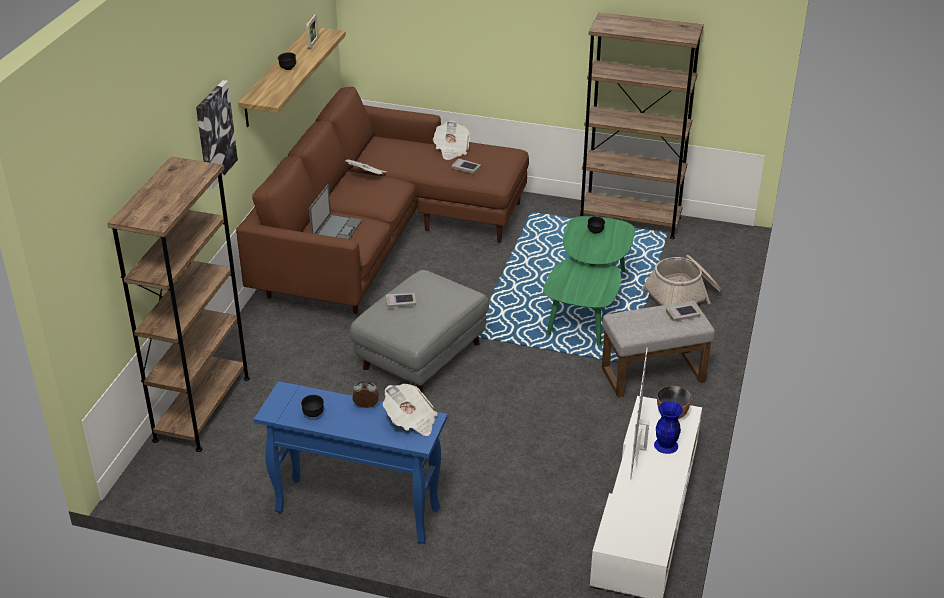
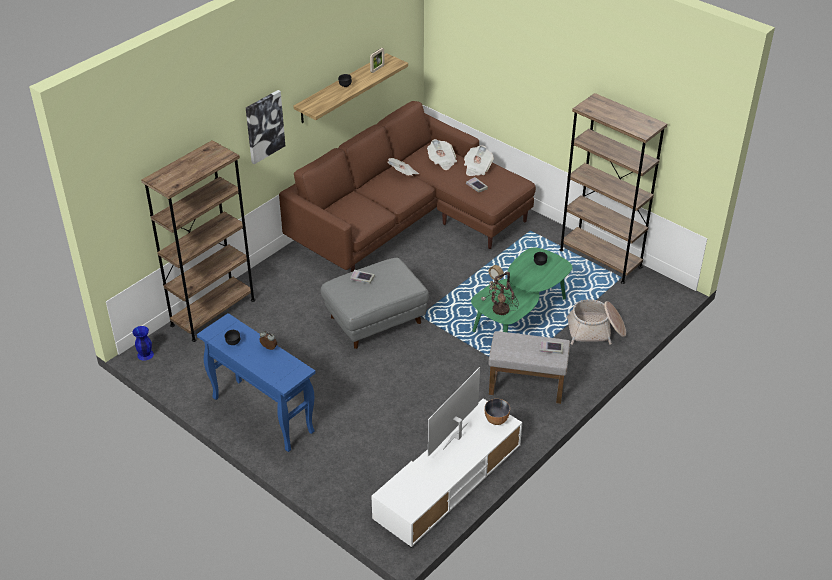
camera: 25 degrees right, 5 degrees up
(337, 229) = (353, 211): laptop -> none
(411, 421) = (289, 367): newspaper -> newspaper (442, 161)
(587, 293) = (501, 310): none -> table lamp
(665, 445) = (474, 441): blue vase -> blue vase (145, 354)

